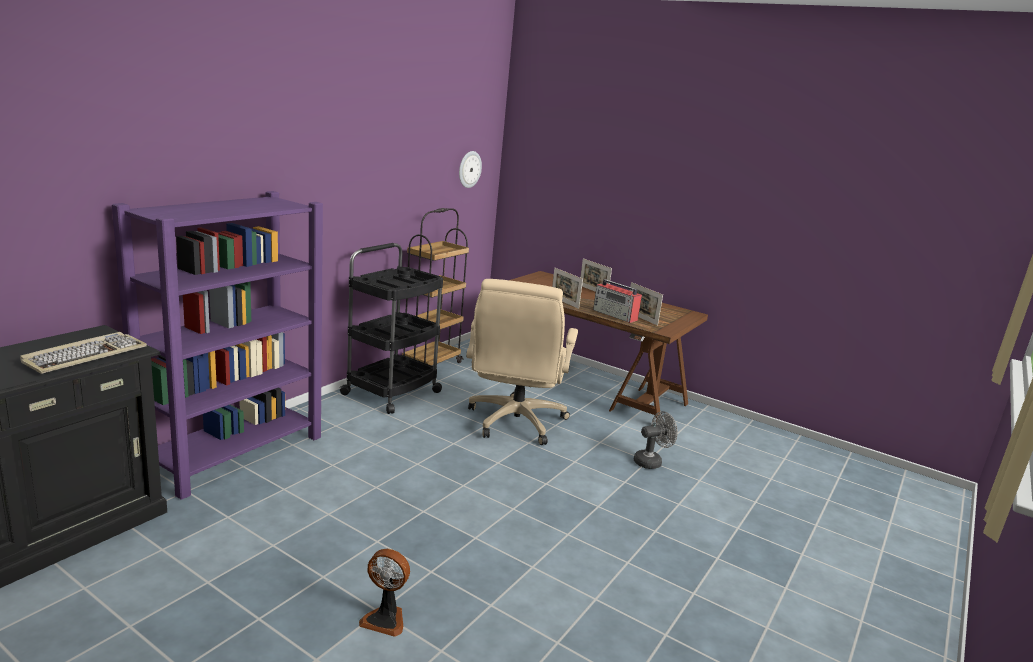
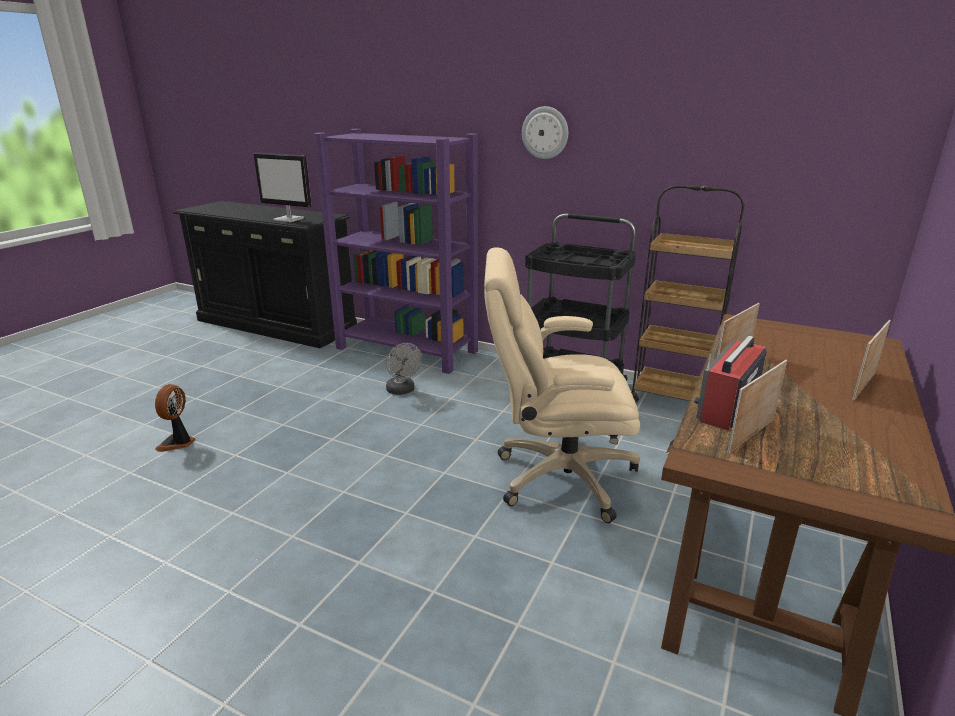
camera: 85 degrees right, 5 degrees up
(85, 356) = (289, 219): keyboard -> monitor
(469, 169) = (832, 138): wall clock -> wall clock (545, 133)
(651, 461) = (515, 629): grey fan -> grey fan (402, 391)

